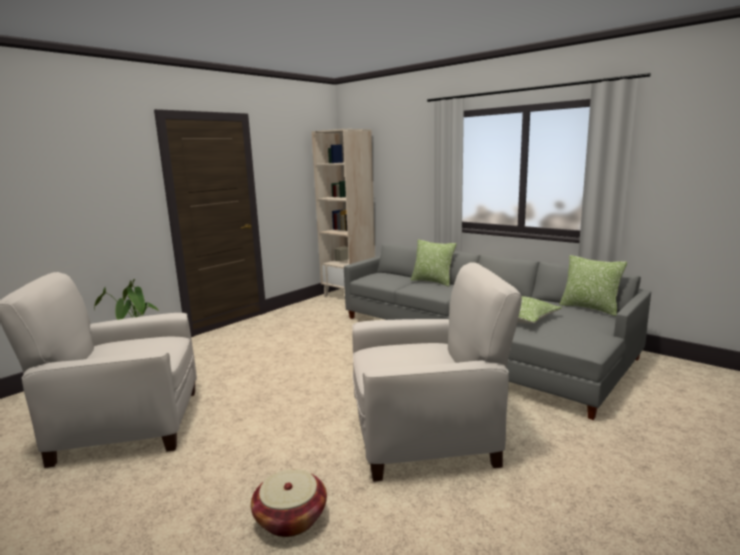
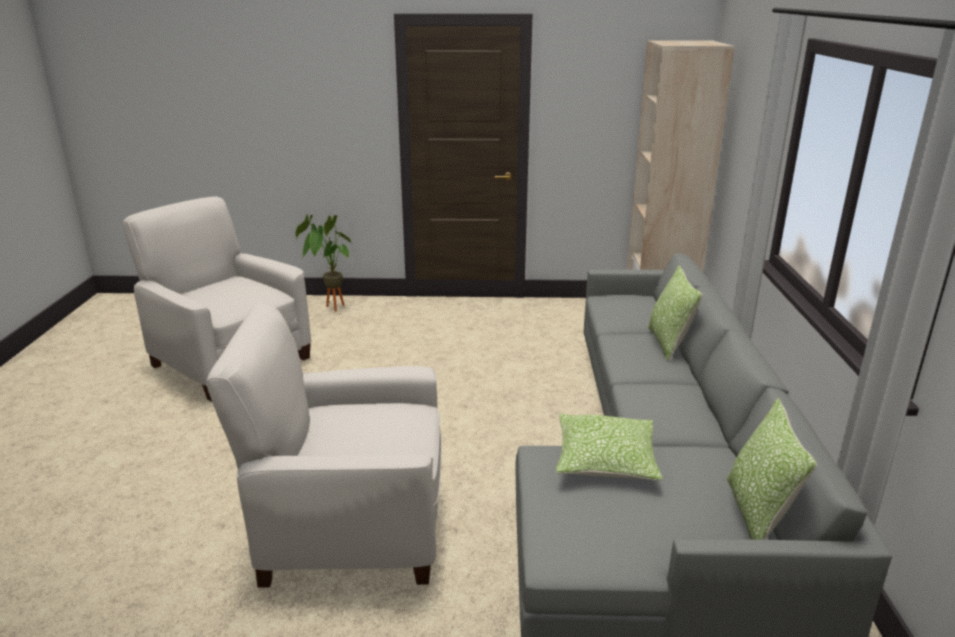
camera: 50 degrees right, 10 degrees up
(291, 518) = (155, 507): basket -> none
(425, 435) = (351, 526): white armchair -> white armchair turned 135 degrees clockwise

